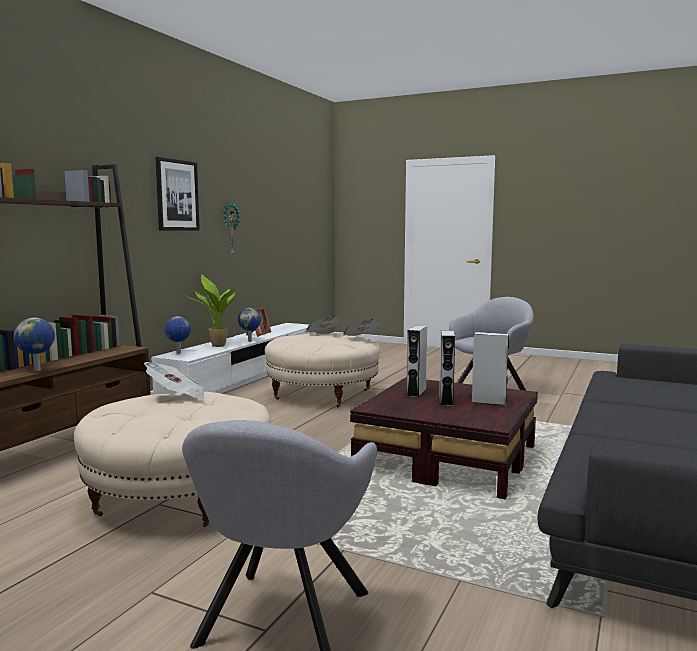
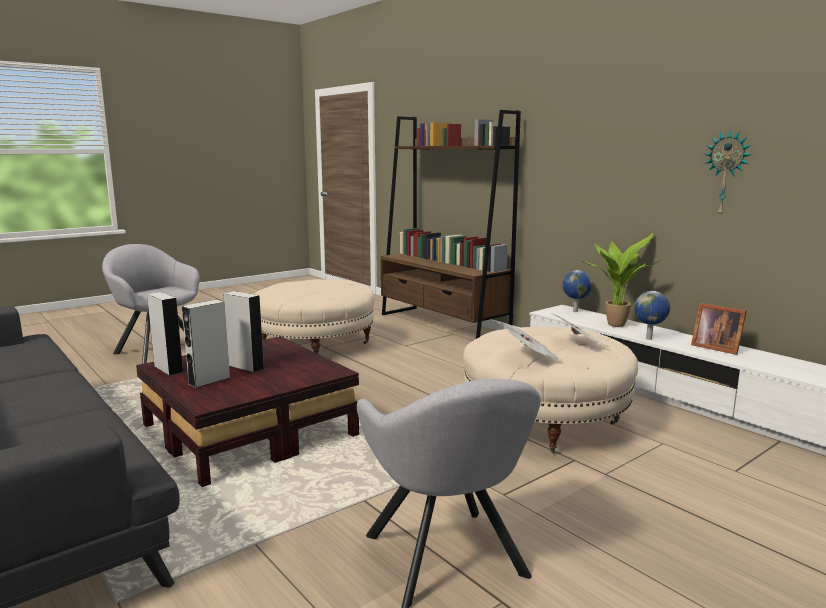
camera: 115 degrees right, 5 degrees up
(38, 370) = (414, 261): globe -> none
(177, 195) = (626, 129): picture -> none
(177, 396) = (332, 286): newspaper -> none
(416, 392) = (291, 363): grey speaker -> grey speaker (168, 369)

